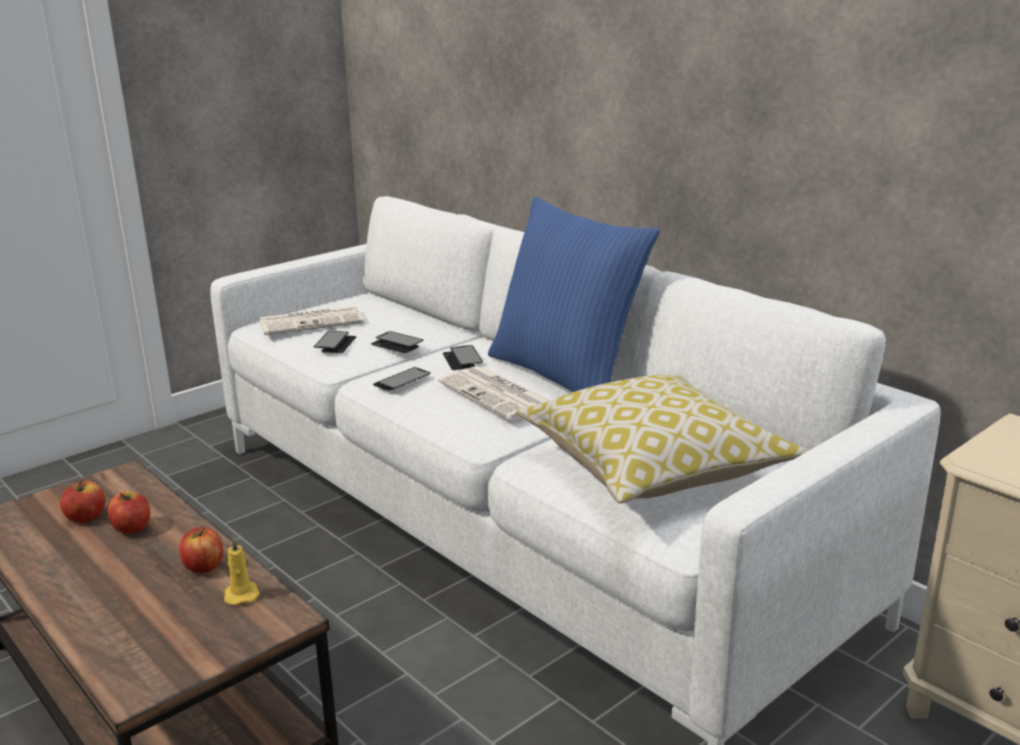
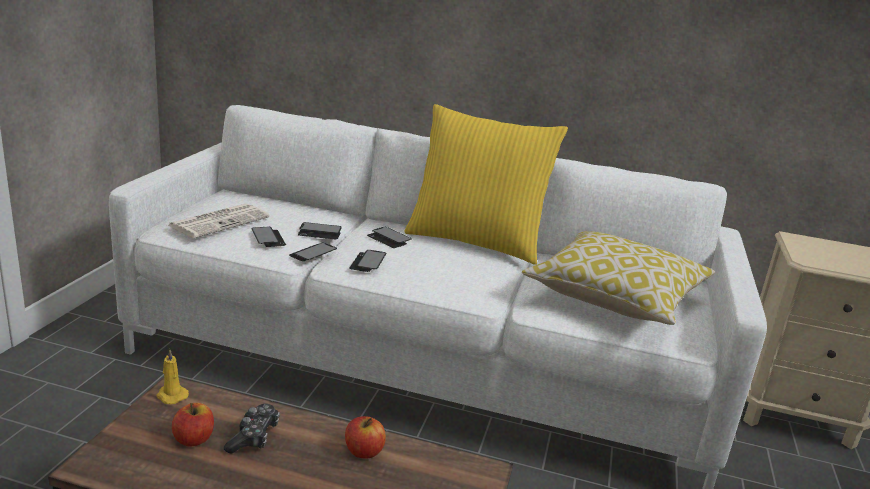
camera: 35 degrees left, 0 degrees up
(132, 528) = (254, 436): apple -> game controller
(241, 594) = (425, 464): yellow candle -> yellow candle (171, 395)
(362, 365) = (313, 253): none -> phone
(498, 395) = (454, 263): newspaper -> none
(566, 375) = (475, 241): blue pillow -> yellow pillow

